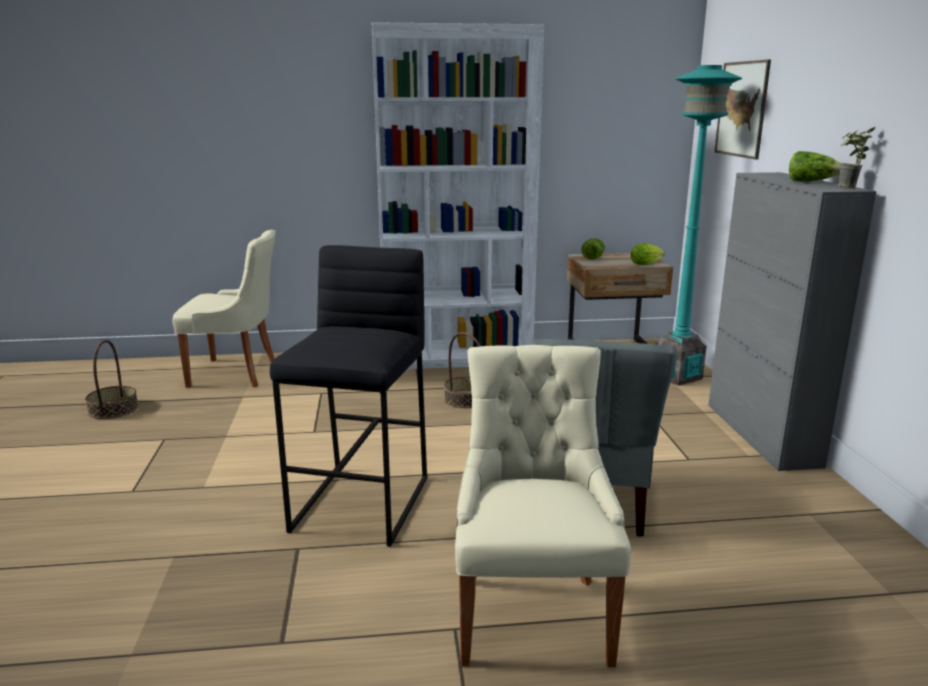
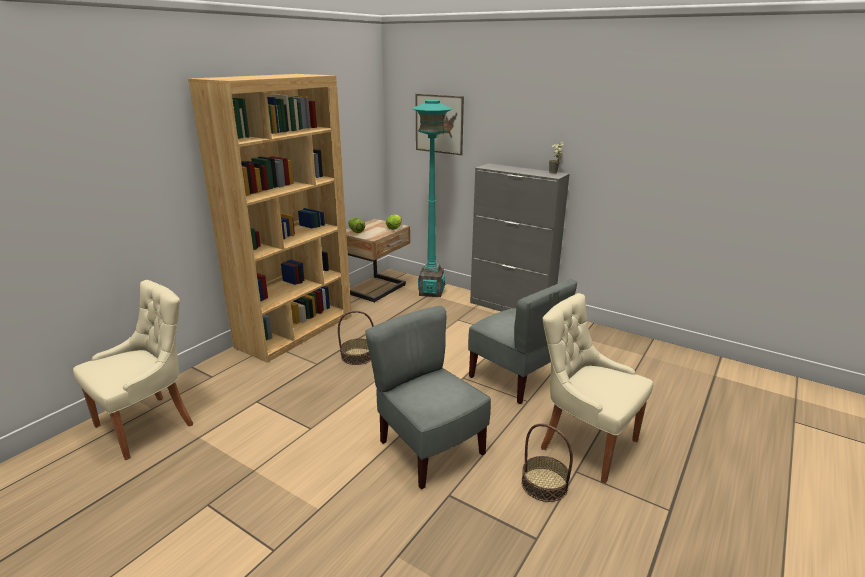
camera: 50 degrees left, 5 degrees up
(113, 409) = (93, 517): basket -> basket (544, 484)
(363, 504) = (429, 449): black stool -> grey chair
(457, 357) = (296, 331): white bookcase -> brown bookcase
(811, 182) = (529, 170): lettuce -> none

